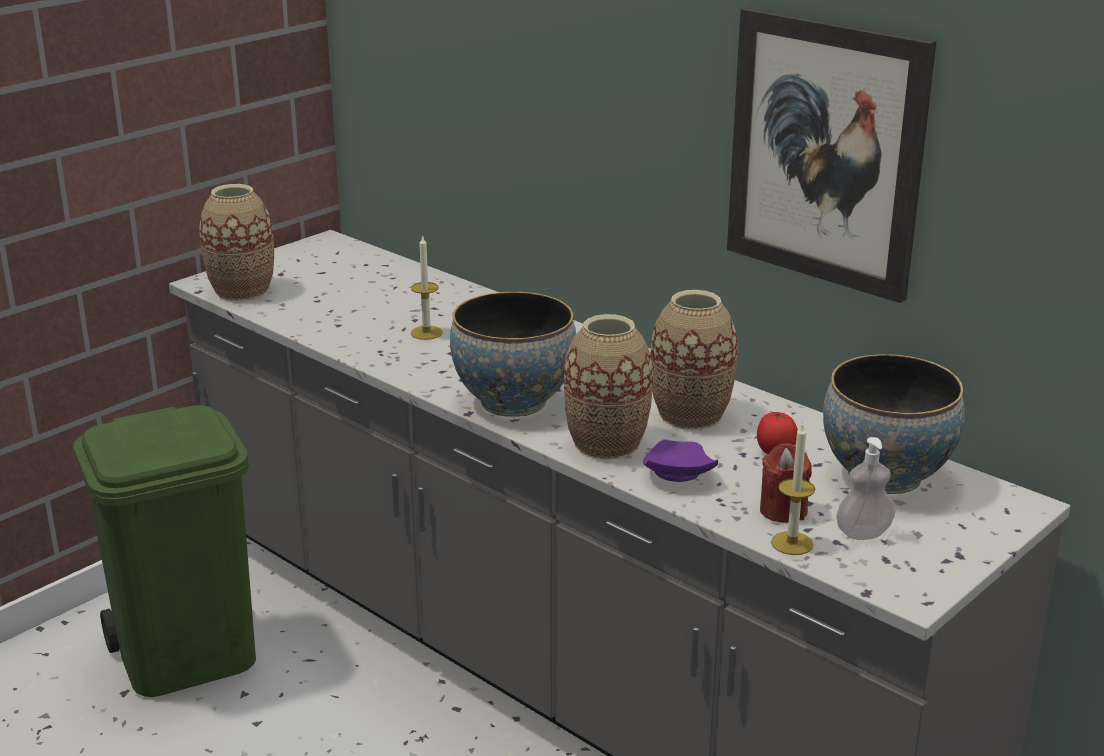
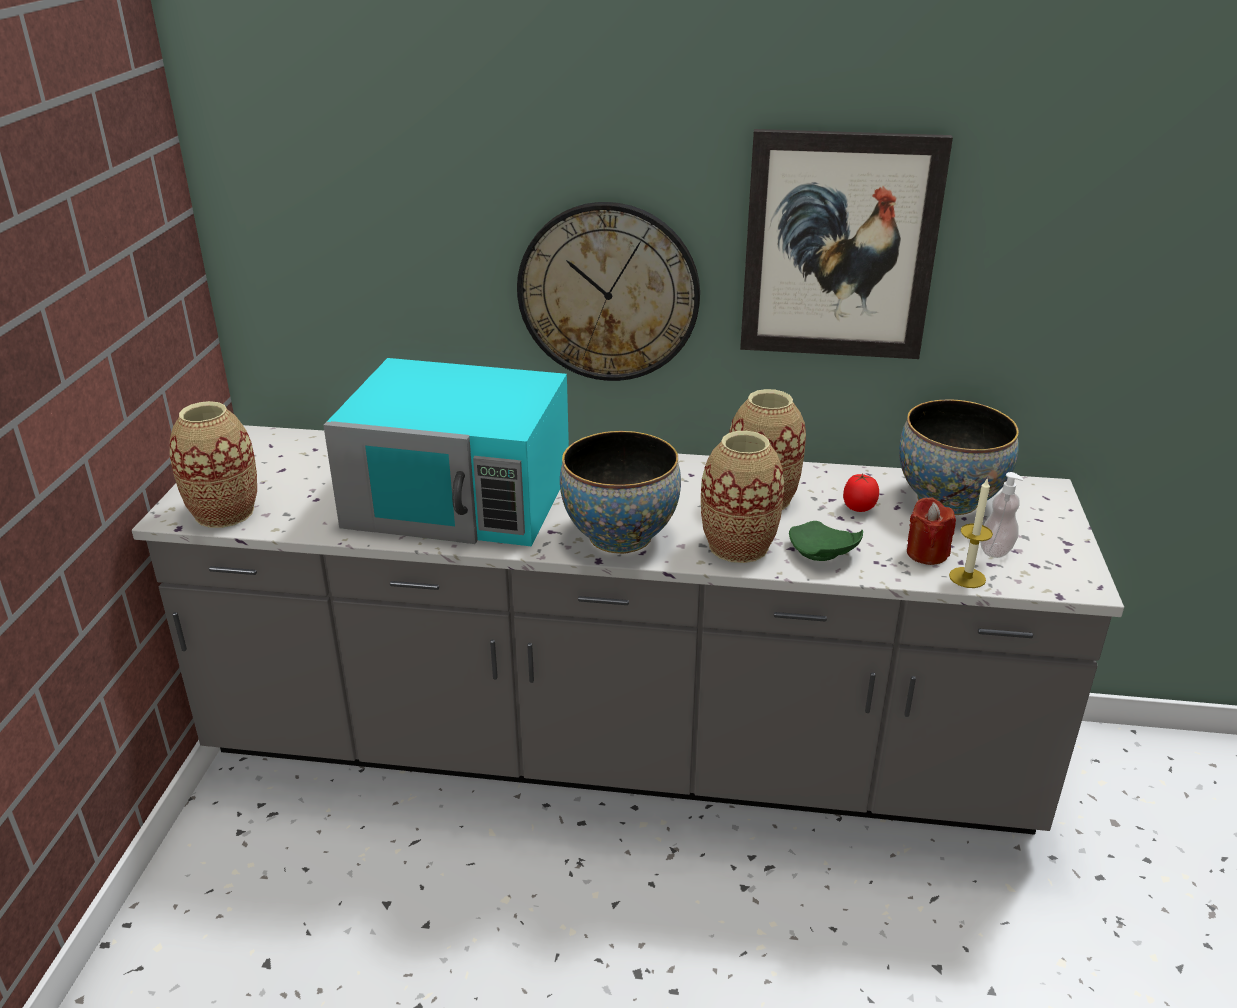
camera: 35 degrees left, 5 degrees up
(189, 656) = (296, 894): green trash can -> none
(426, 333) = (461, 498): candle -> turquoise microwave
(620, 162) = (608, 292): none -> wall clock
(677, 475) = (822, 553): purple plate -> green plate

